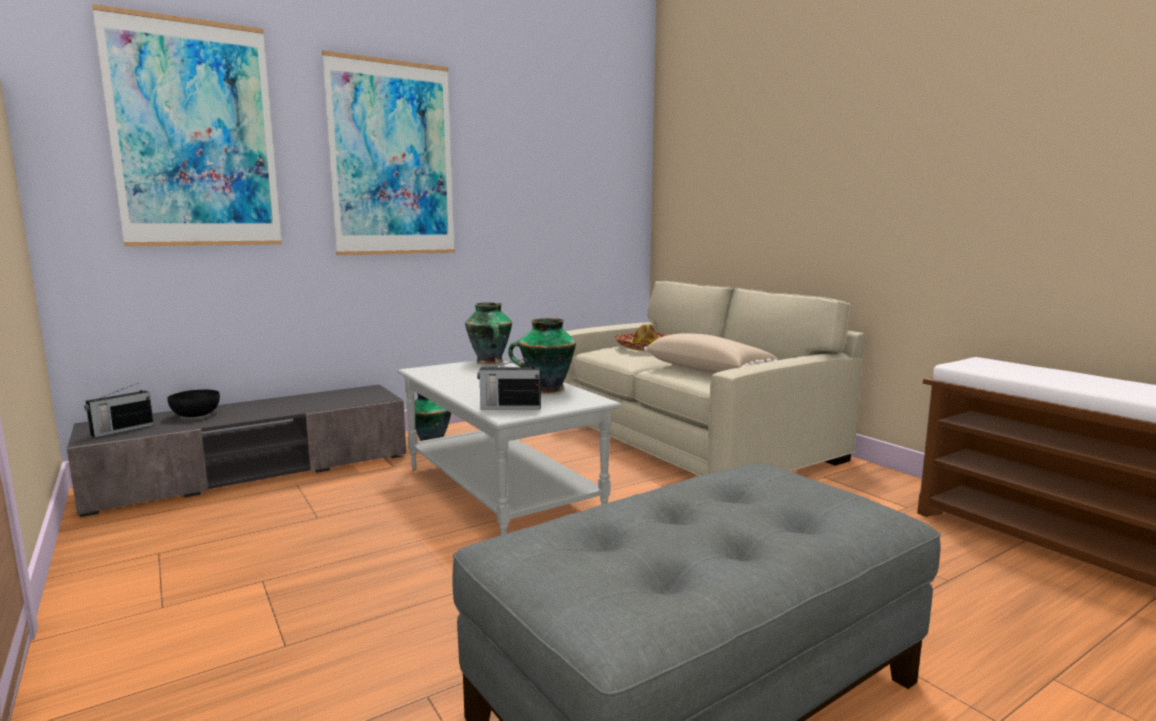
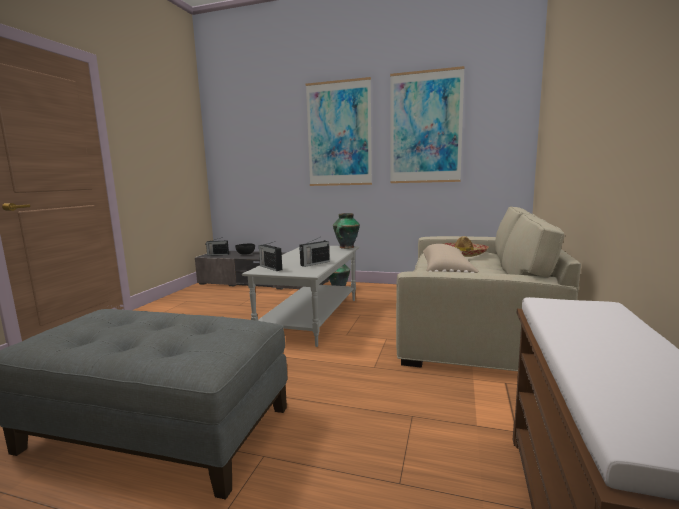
camera: 50 degrees right, 0 degrees up
(195, 135) = (256, 133): picture -> picture (425, 128)
(546, 389) = (314, 263): vase -> radio

